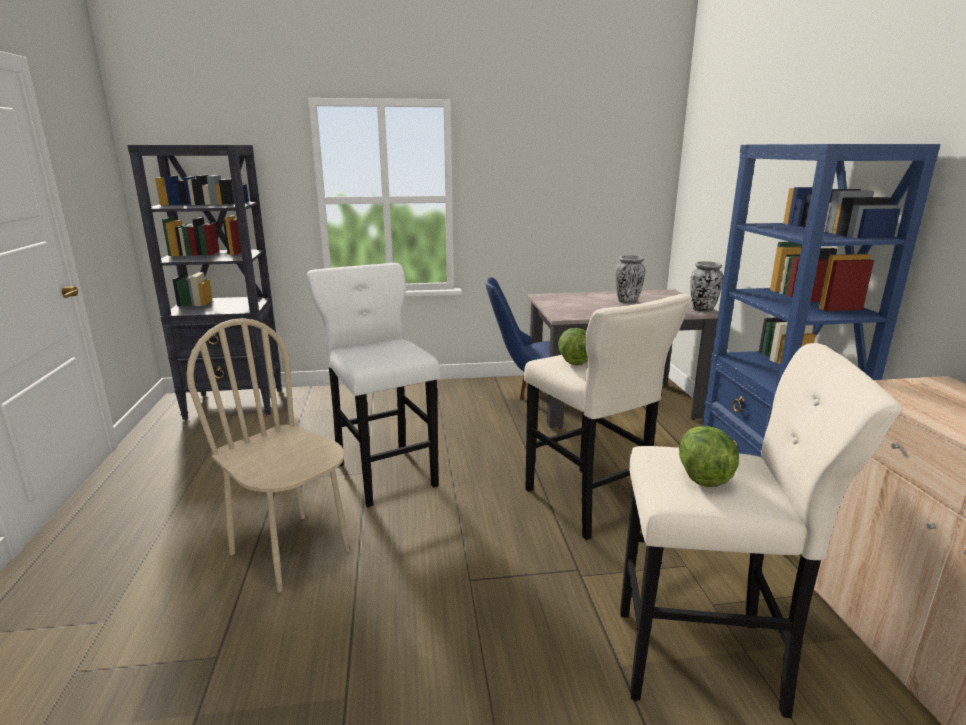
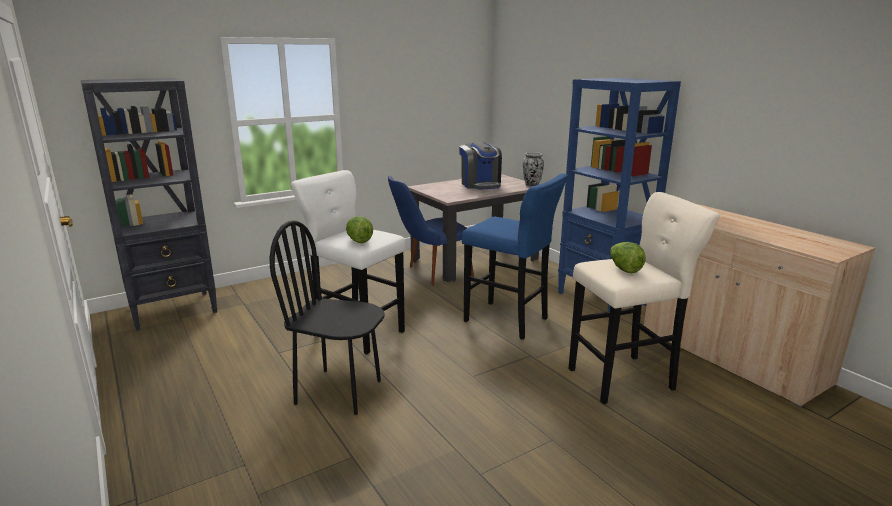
camera: 25 degrees left, 0 degrees up
(291, 551) = (339, 391): beige chair -> black chair
(574, 361) = (494, 225): lettuce -> lettuce (359, 240)
(589, 505) = (509, 321): beige stool -> blue stool
(627, 301) = (480, 185): vase -> coffee machine

